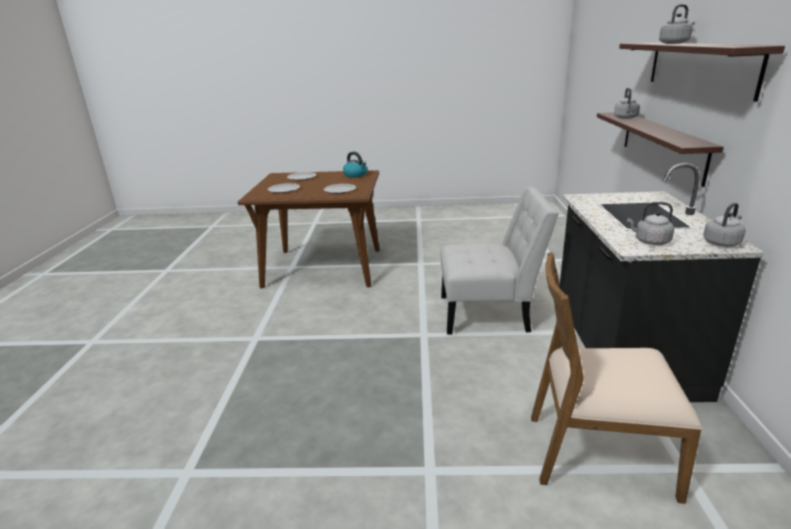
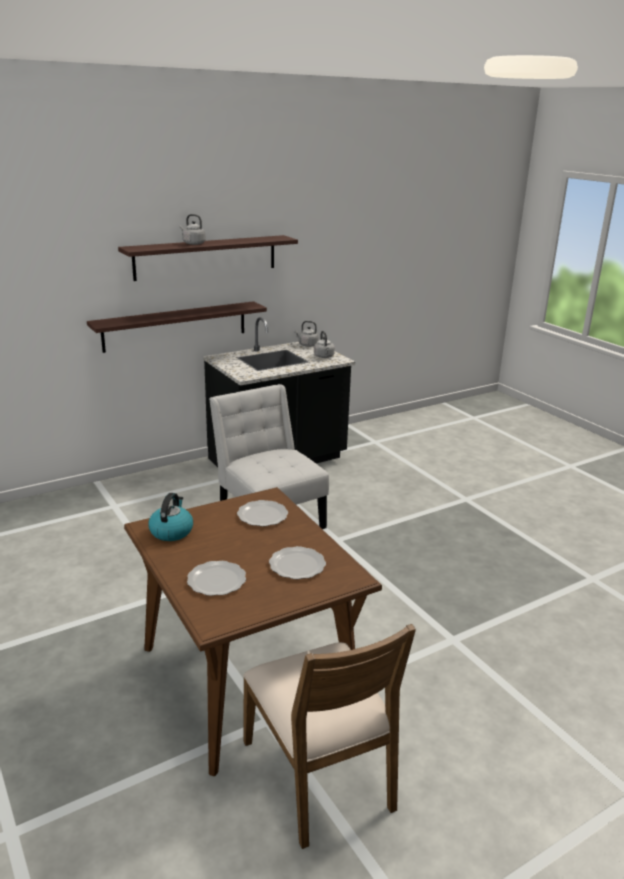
camera: 125 degrees left, 0 degrees up
(597, 453) = (390, 460): brown chair -> brown chair (320, 774)
(625, 118) = (134, 319): grey kettle -> none

